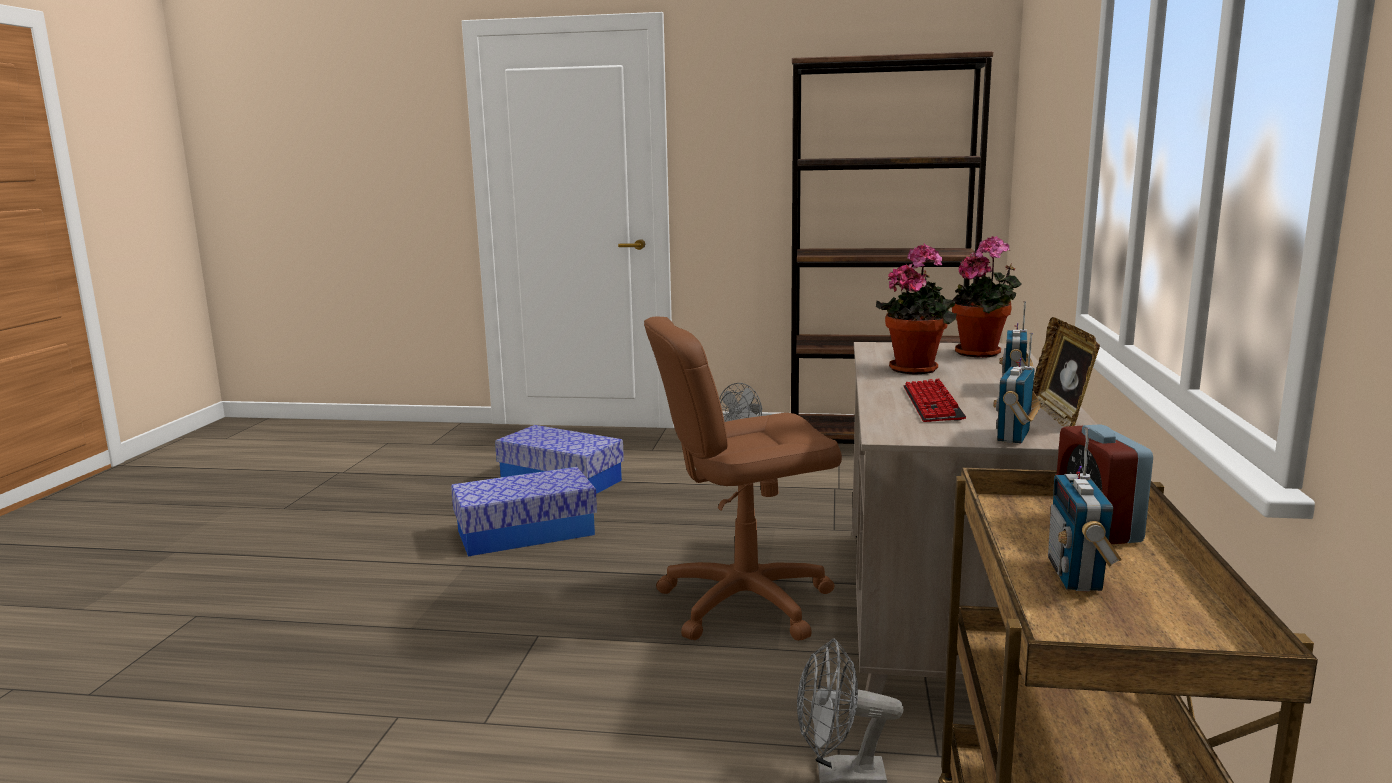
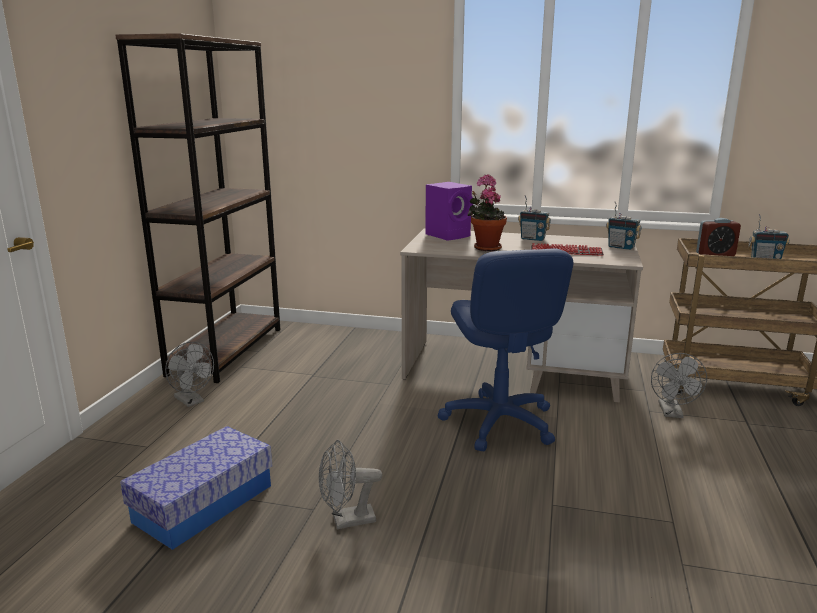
camera: 85 degrees left, 5 degrees up
(525, 533) = (347, 521): storage box -> grey fan
(744, 603) = (498, 422): brown office chair -> blue office chair
(982, 353) = (449, 235): potted plant -> purple speaker
(1059, 414) = (581, 239): picture frame -> none

